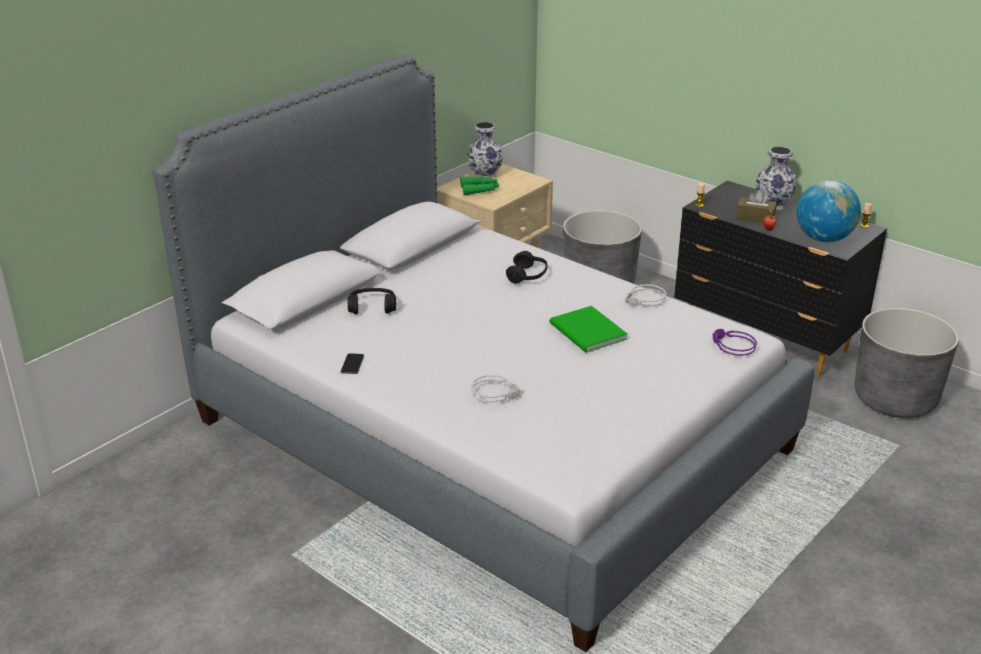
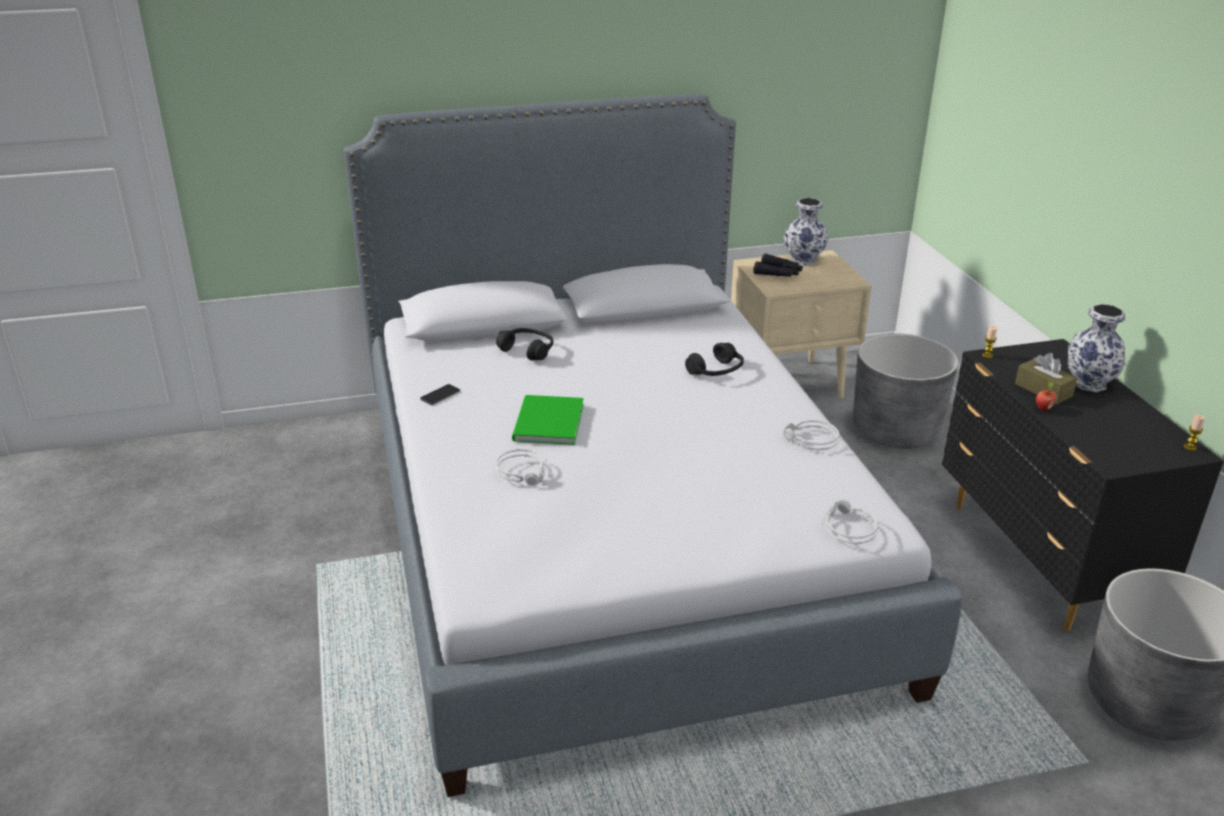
camera: 35 degrees right, 0 degrees up
(479, 190) = (779, 273): green binoculars -> black binoculars
(587, 333) = (700, 450): green book -> green book (546, 423)
(732, 347) = (846, 528): purple headphones -> grey headphones
(823, 239) = (1106, 443): globe -> none

